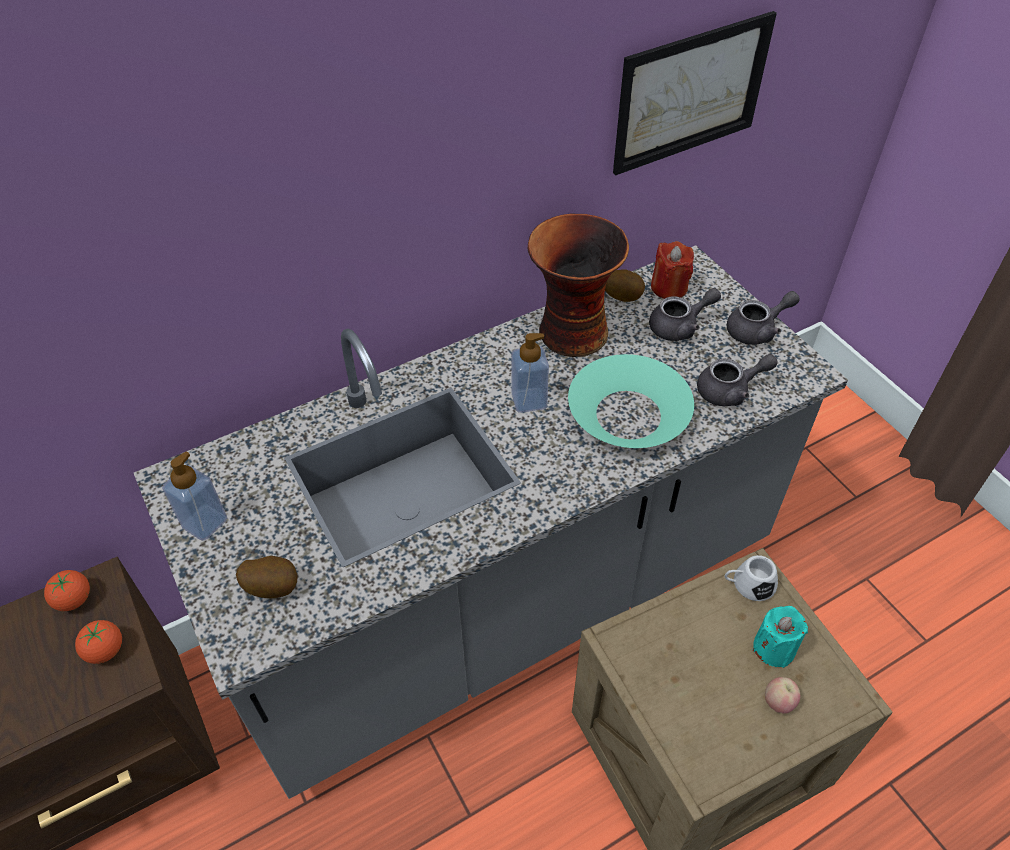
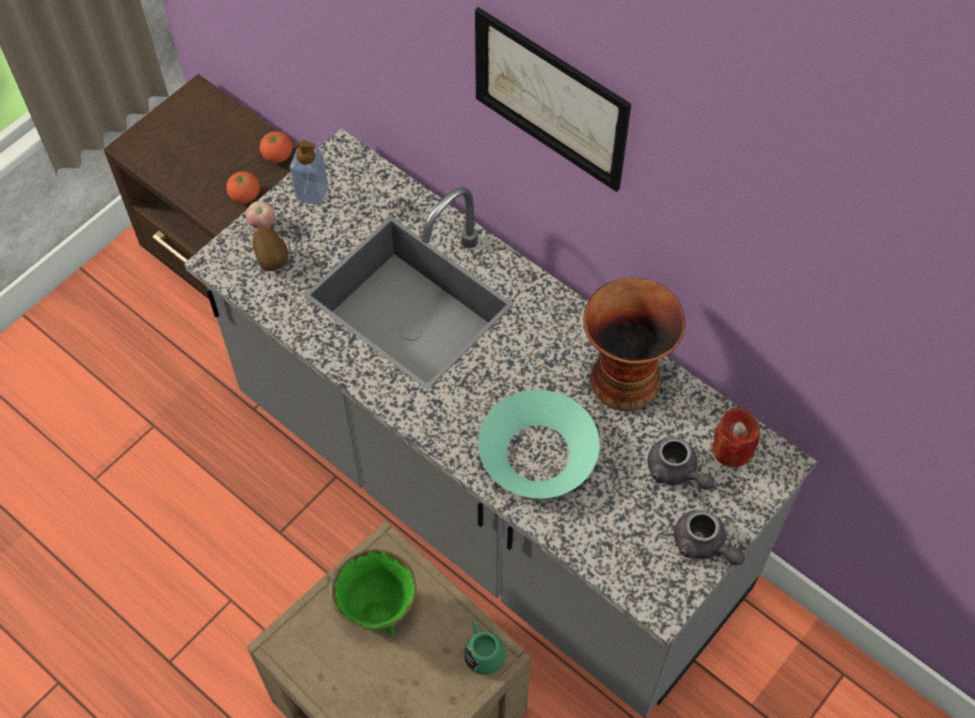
camera: 70 degrees right, 10 degrees up
(529, 400) = (522, 368): soap dispenser -> none
(621, 296) = (697, 409): potato -> none
(680, 667) = (377, 607): none -> green bowl
(691, 93) = (837, 334): picture -> picture (550, 99)
(730, 391) = (604, 534): grey teapot -> none
(748, 584) = (482, 650): white mug -> green mug
(774, 648) = (422, 684): turquoise candle -> none
(778, 702) = (369, 695): apple -> apple (262, 224)

